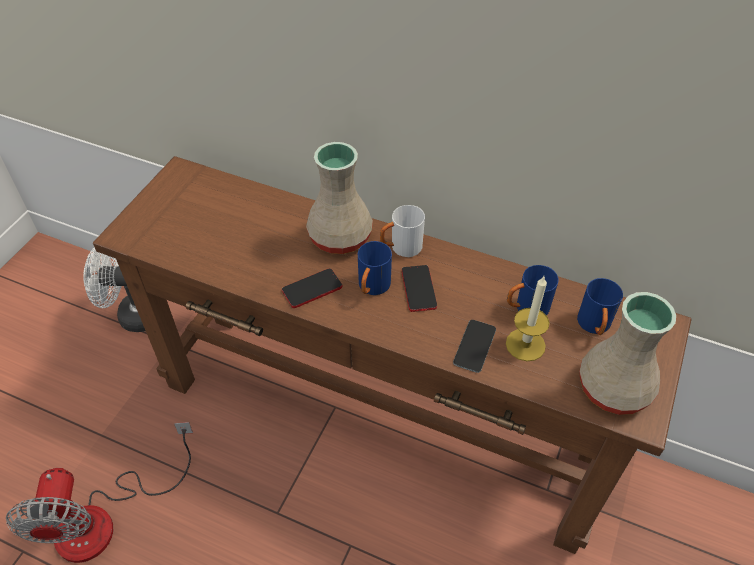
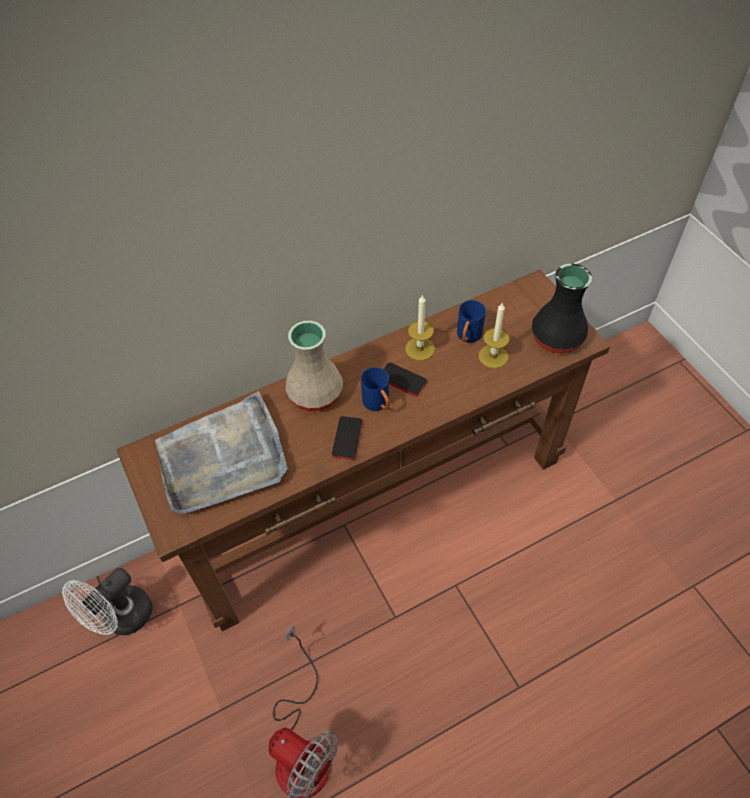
camera: 50 degrees left, 5 degrees up
(217, 220) = (222, 458): none -> grey tray
(401, 248) = (358, 366): white mug -> none
(470, 280) = (420, 349): none -> candle
(474, 346) = (472, 381): phone -> none
(594, 327) = (509, 315): blue mug -> none
(613, 390) = (558, 339): beige vase -> black vase

